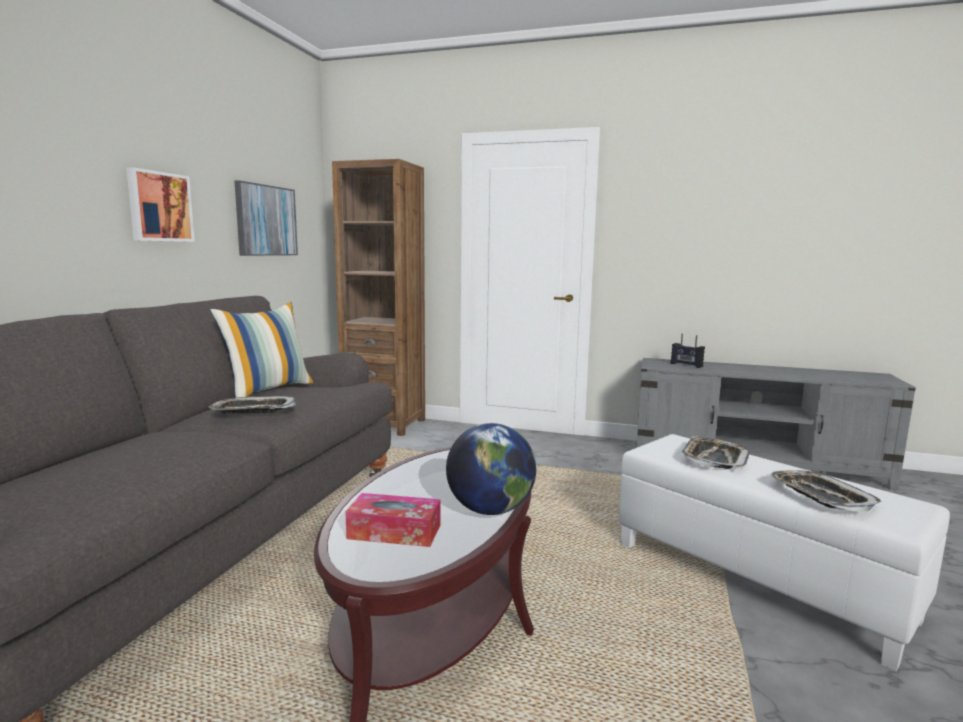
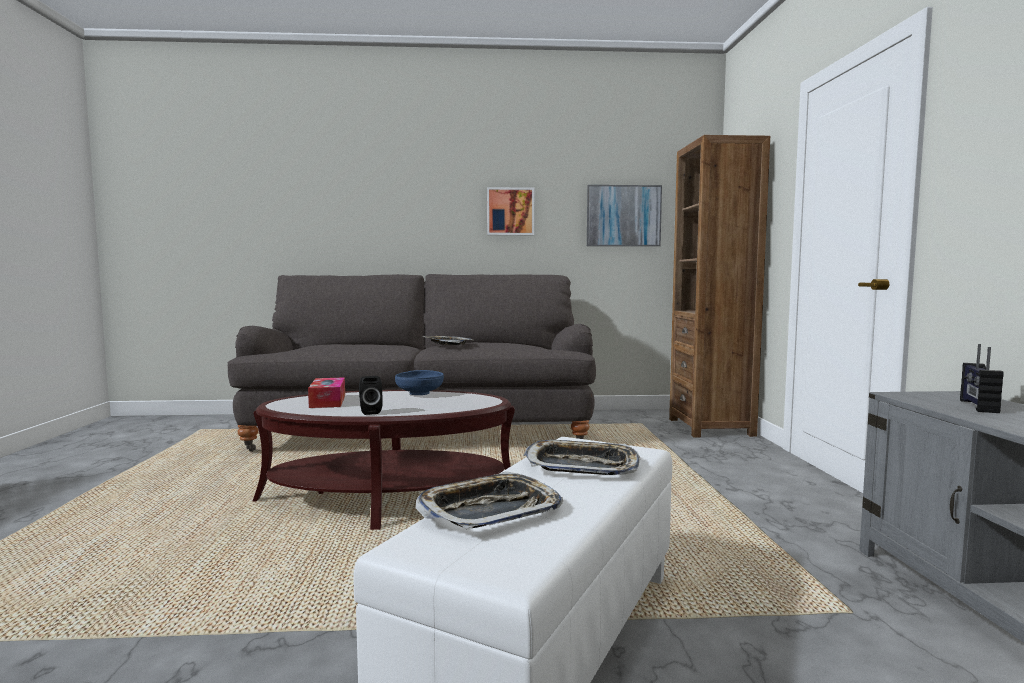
camera: 70 degrees right, 5 degrees down
(268, 390) = (507, 342): pillow -> none
(402, 476) = (420, 393): none -> blue bowl
(490, 510) = (370, 412): globe -> black speaker

